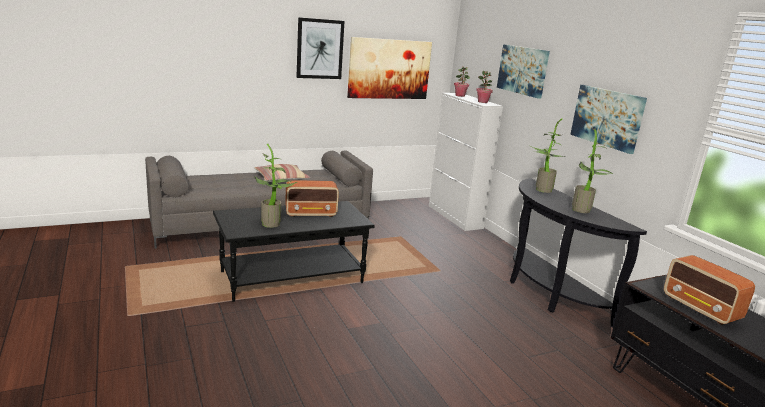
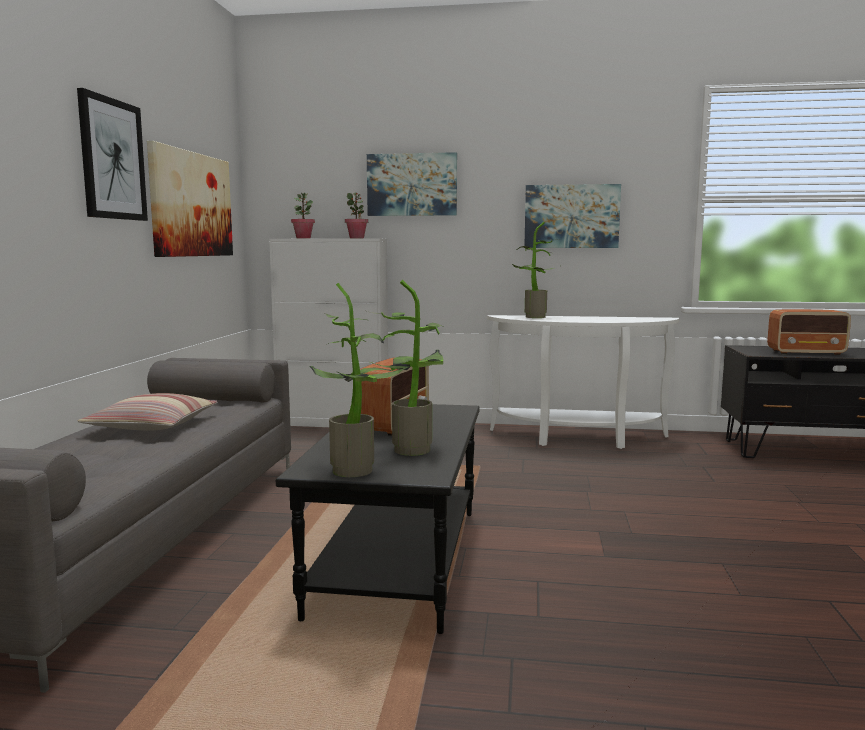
camera: 55 degrees left, 10 degrees down
(546, 293) = (578, 439): black console table -> white console table
(584, 210) = (612, 318): potted plant -> potted plant (358, 469)

